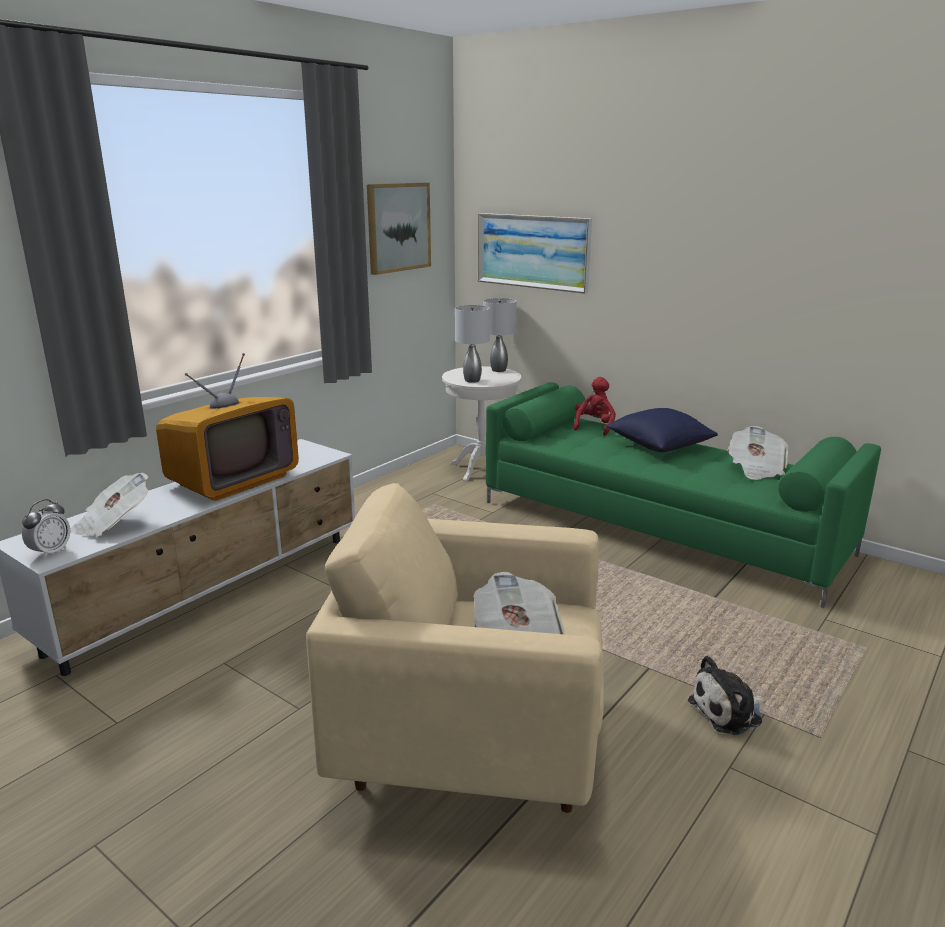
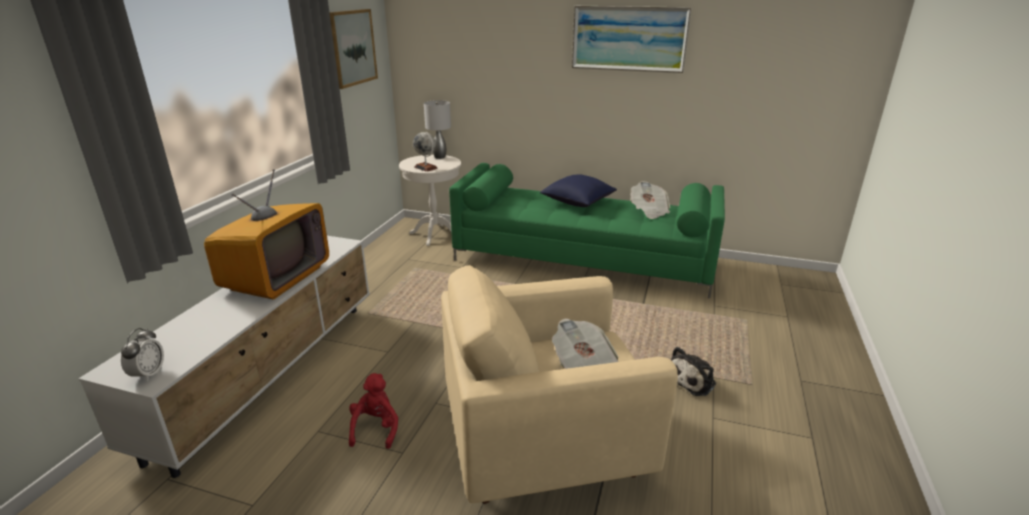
camera: 20 degrees left, 5 degrees up
(113, 524) = (192, 336): newspaper -> none
(472, 380) = (426, 167): grey table lamp -> globe
(533, 251) = (459, 62): picture -> picture (629, 38)
(594, 427) = (524, 193): red plush toy -> red plush toy (376, 429)

